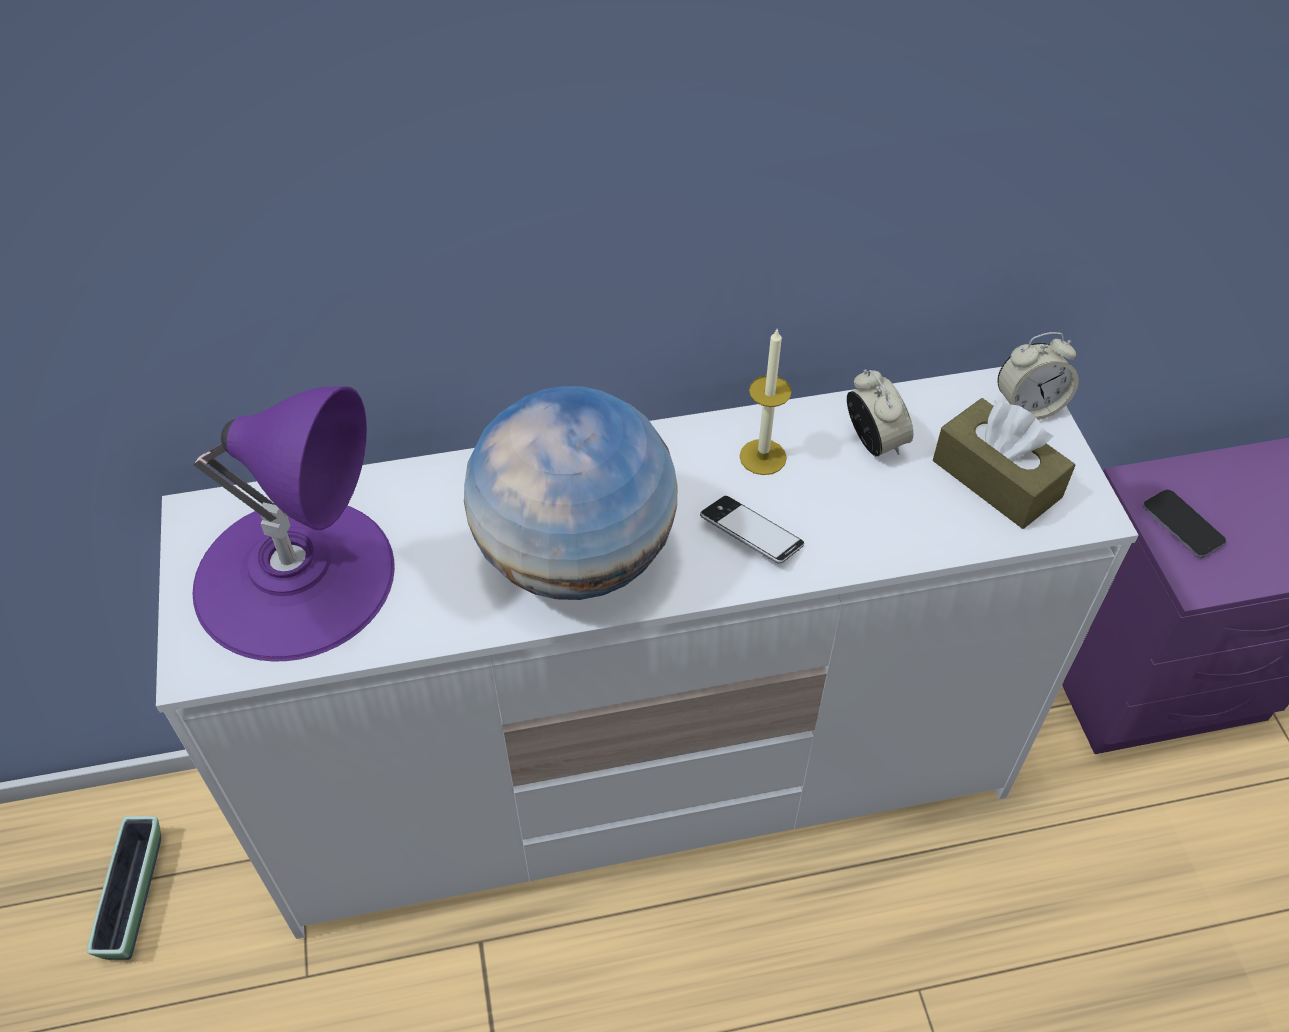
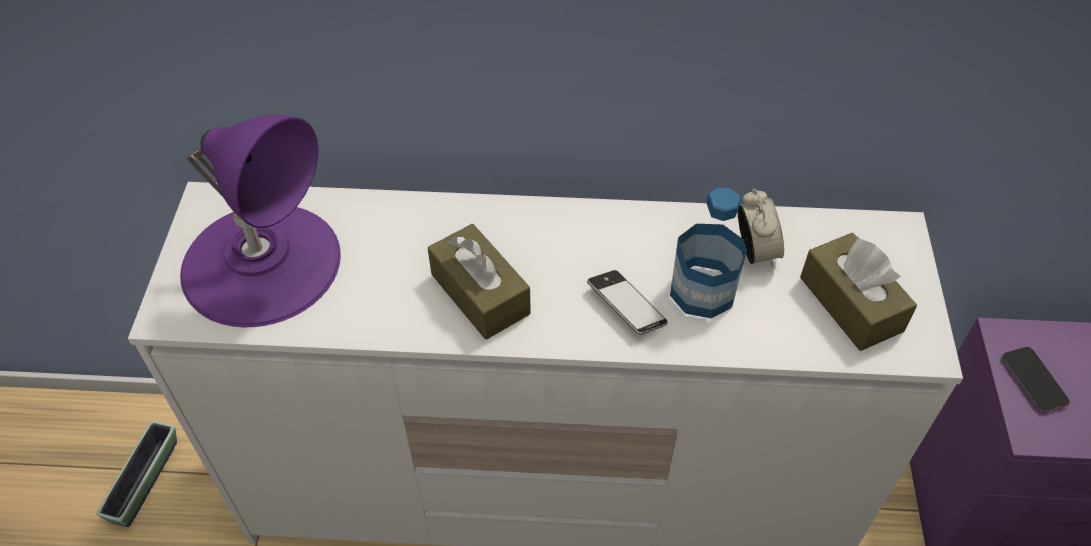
camera: 15 degrees right, 0 degrees up
(576, 557) = (480, 294): globe -> brown tissue box
(763, 457) = (657, 245): candle -> none
(831, 499) = (702, 291): none -> bottle
(1028, 406) = (899, 249): alarm clock -> none

